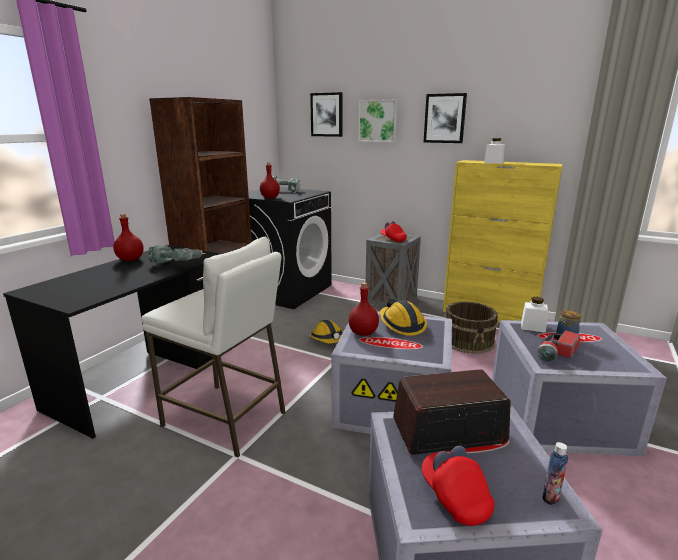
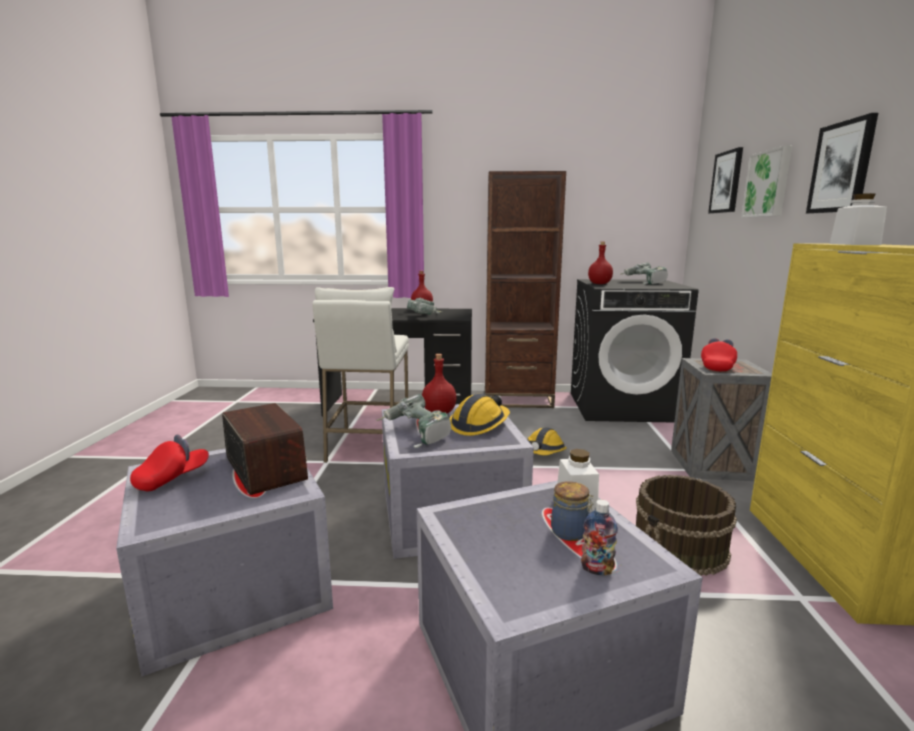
camera: 65 degrees right, 5 degrees down
(405, 350) = (415, 434): none -> power drill
(550, 496) = (166, 520): bottle -> bottle (597, 569)
(556, 353) = (493, 523): flashlight -> none

